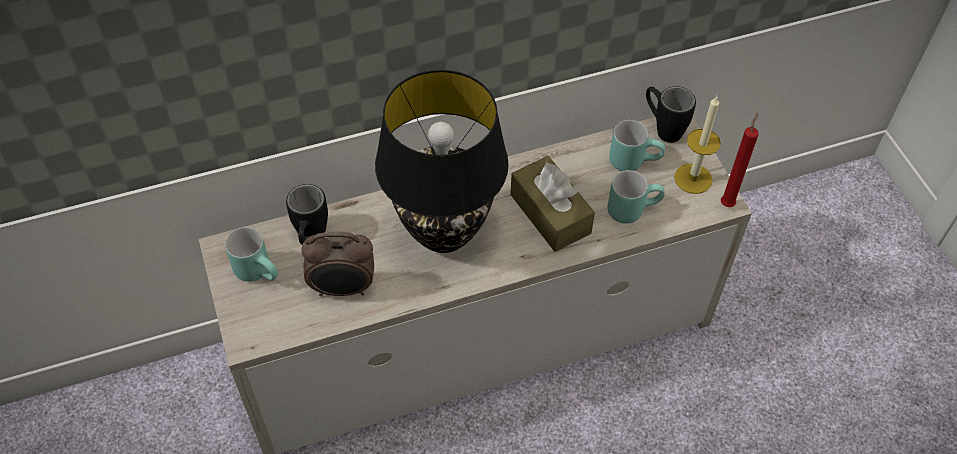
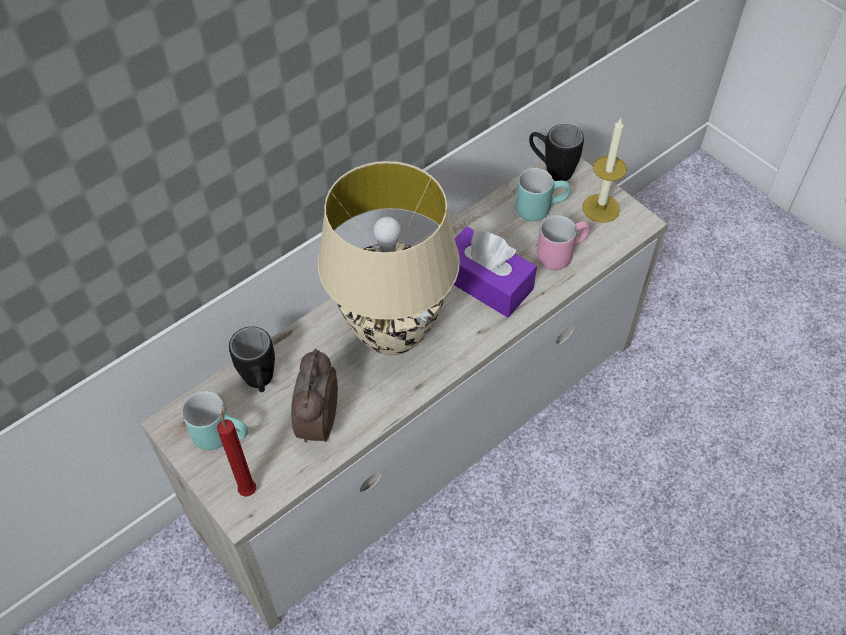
camera: 20 degrees left, 0 degrees up
(343, 289) = (317, 423): alarm clock -> alarm clock turned 120 degrees clockwise
(444, 231) = (392, 332): black table lamp -> beige table lamp
(550, 214) = (486, 282): brown tissue box -> purple tissue box
(632, 208) = (559, 253): turquoise mug -> pink mug
(727, 203) = (642, 221): red candle -> red candle (248, 488)

